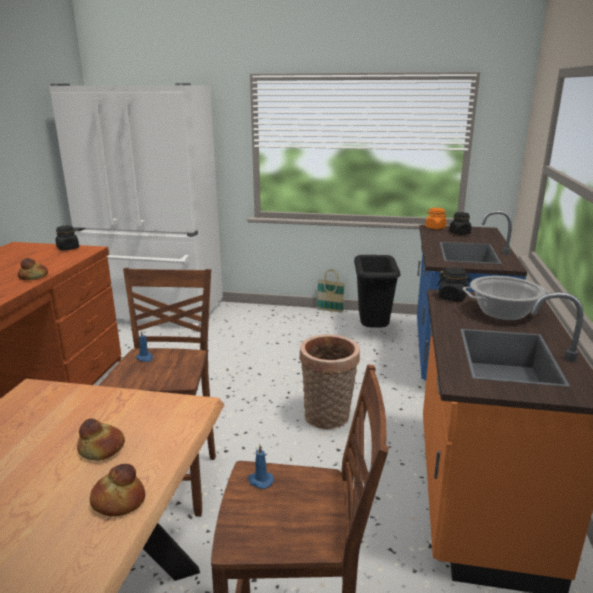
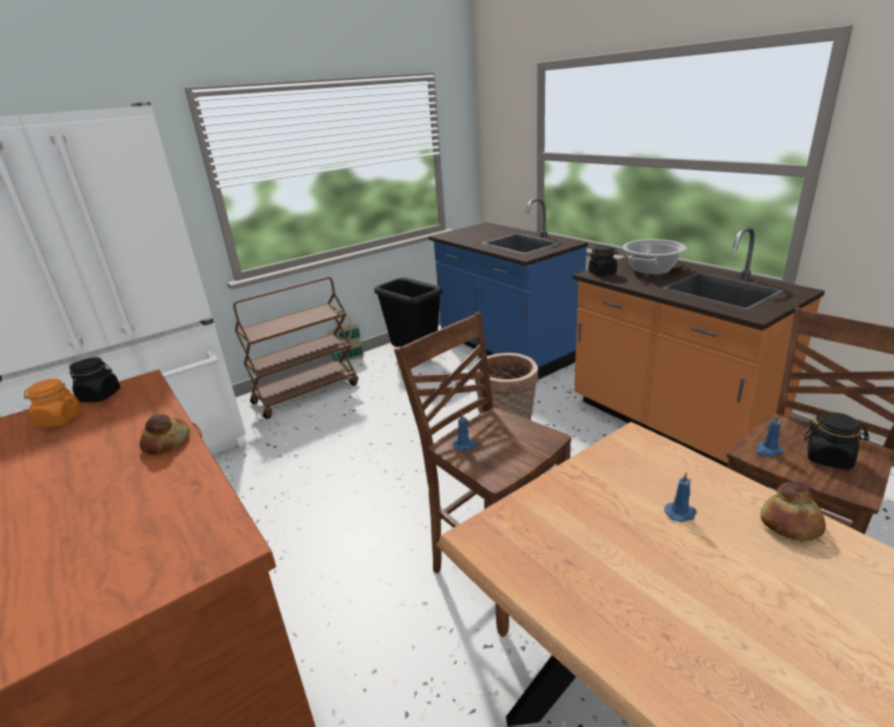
camera: 45 degrees left, 5 degrees up
(101, 449) = (681, 513): bread -> blue candle
(272, 318) = (306, 393): none -> brown cart
(435, 228) = (448, 235): orange jar -> orange jar (59, 419)
(459, 233) = (476, 233): black jar -> black jar (829, 458)

